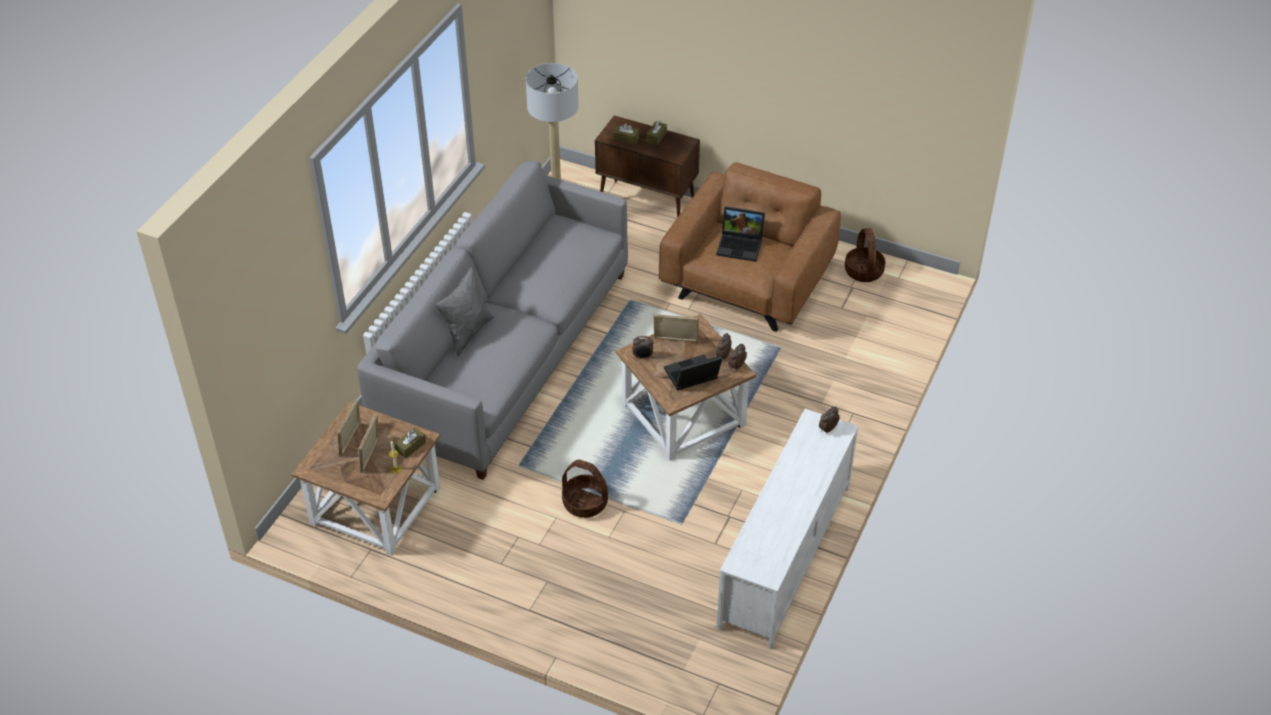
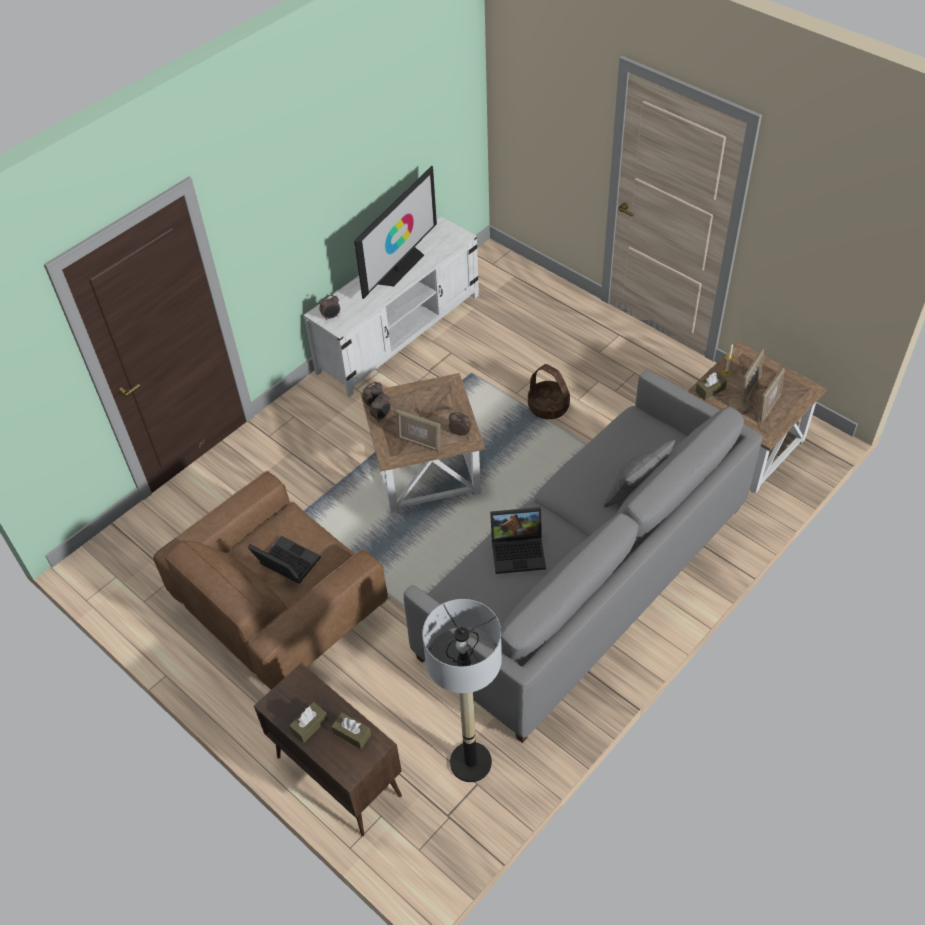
camera: 160 degrees left, 5 degrees up
(691, 377) = (422, 402): laptop -> laptop (519, 550)
(789, 506) = (399, 266): none -> television
(863, 271) = (146, 595): basket -> none

